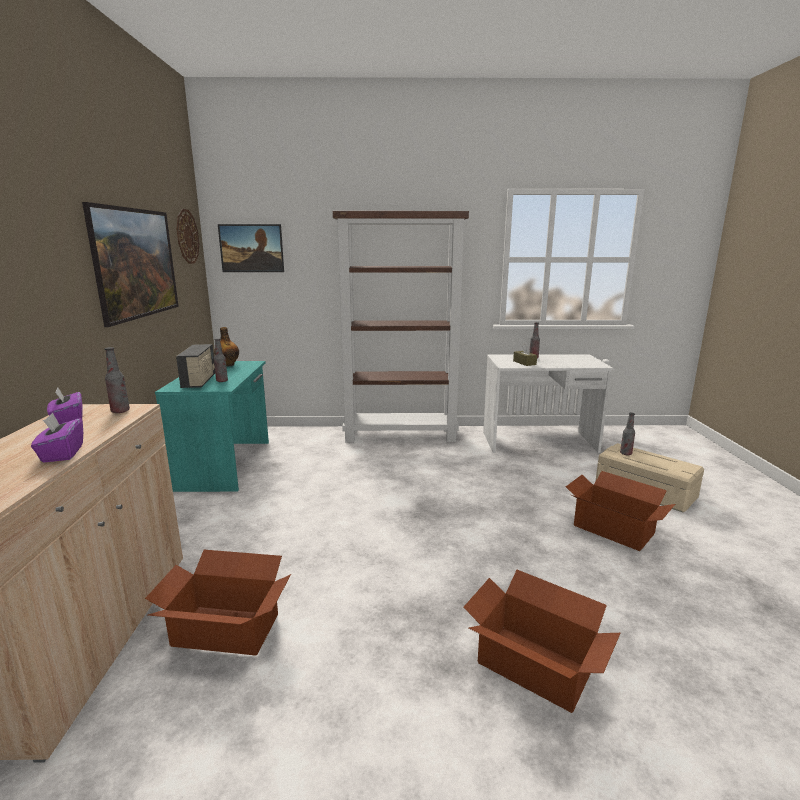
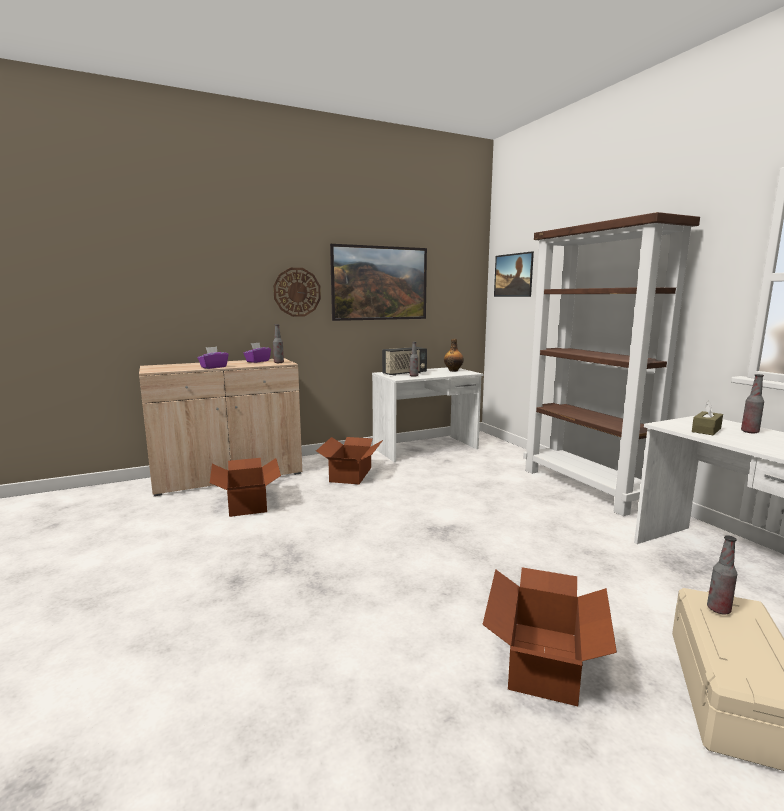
camera: 65 degrees right, 5 degrees down
(187, 236) = (459, 266): wall clock -> wall clock (297, 292)
(226, 464) = (426, 448): turquoise desk -> white desk
(534, 665) = (251, 621): cardboard box -> cardboard box (351, 474)

